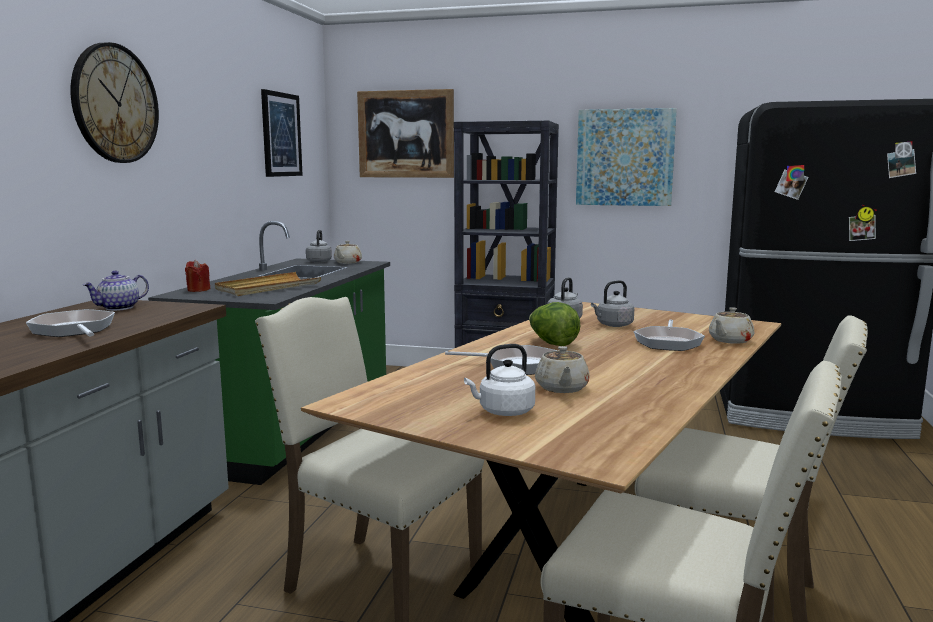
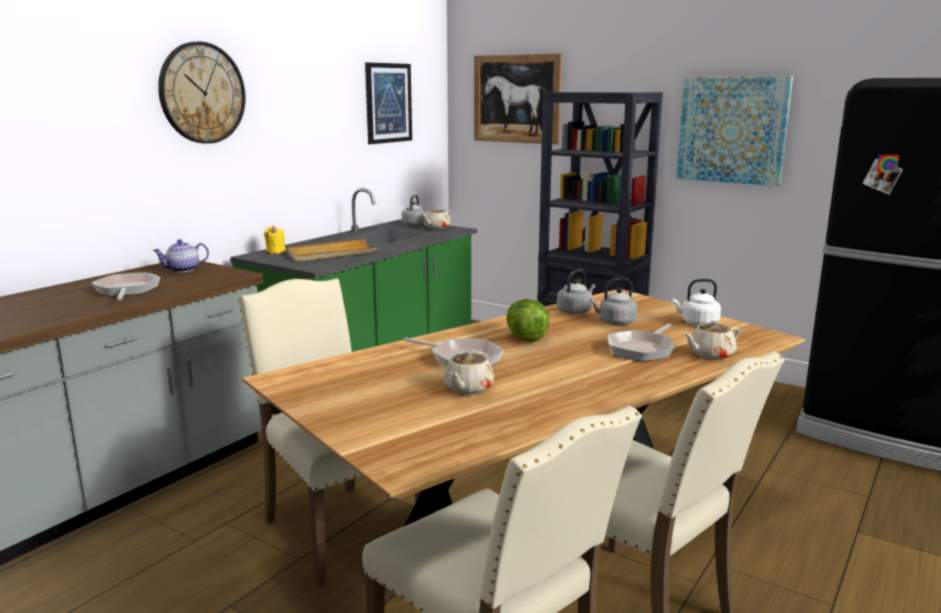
camera: 20 degrees right, 5 degrees up
(198, 290) = (275, 252): red candle -> yellow candle
(503, 412) = (387, 406): white kettle -> white kettle (697, 323)

